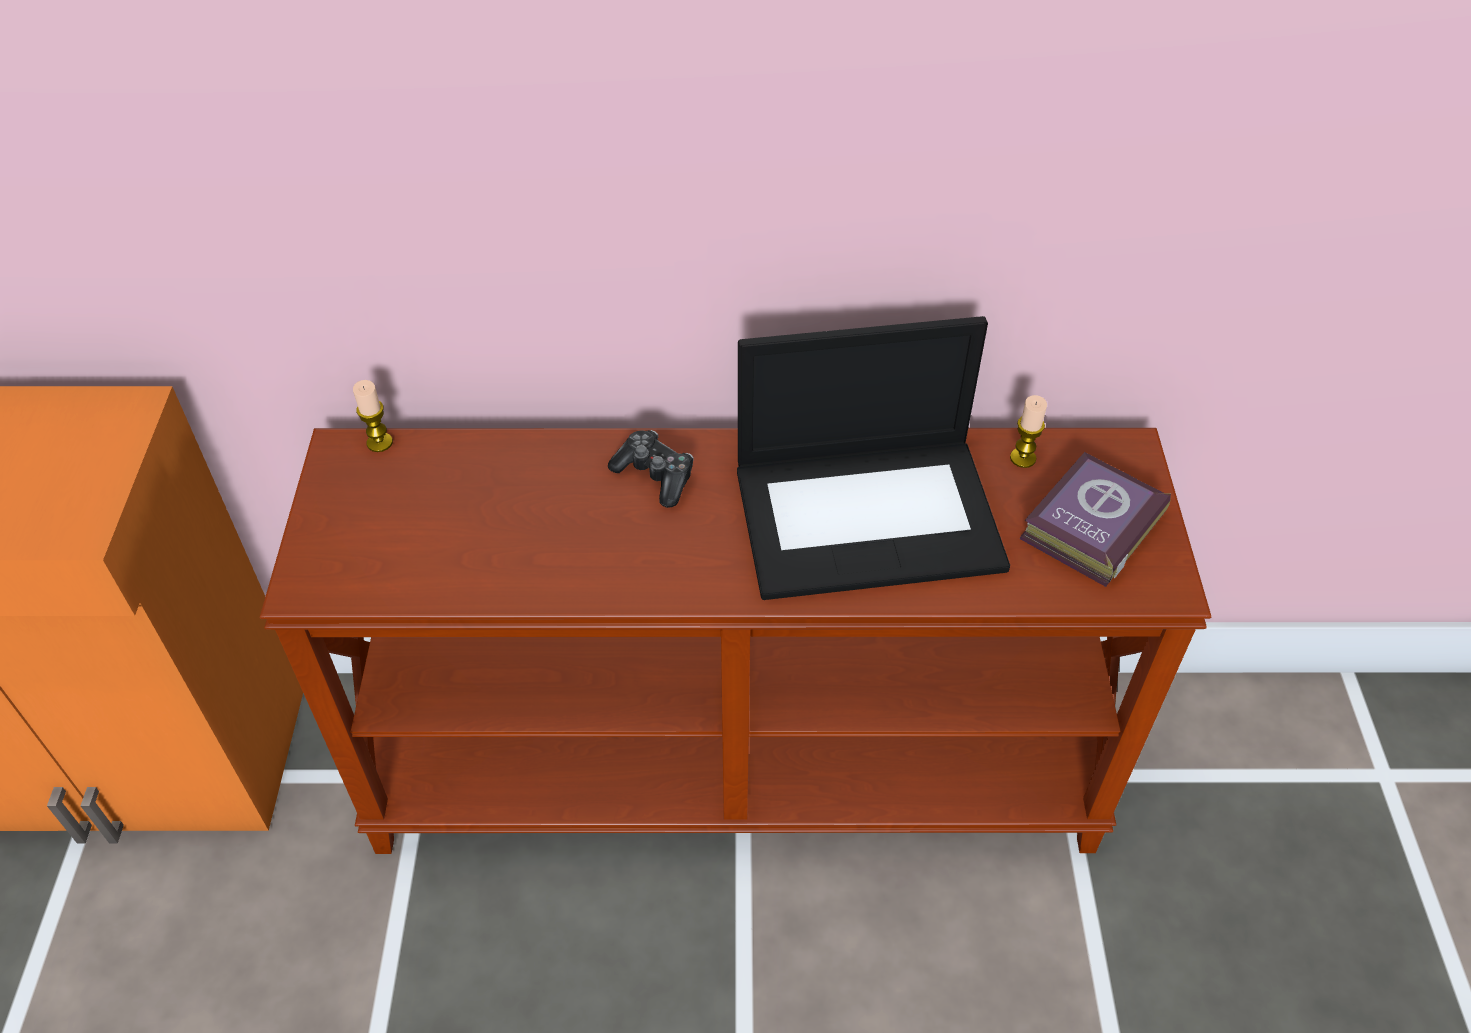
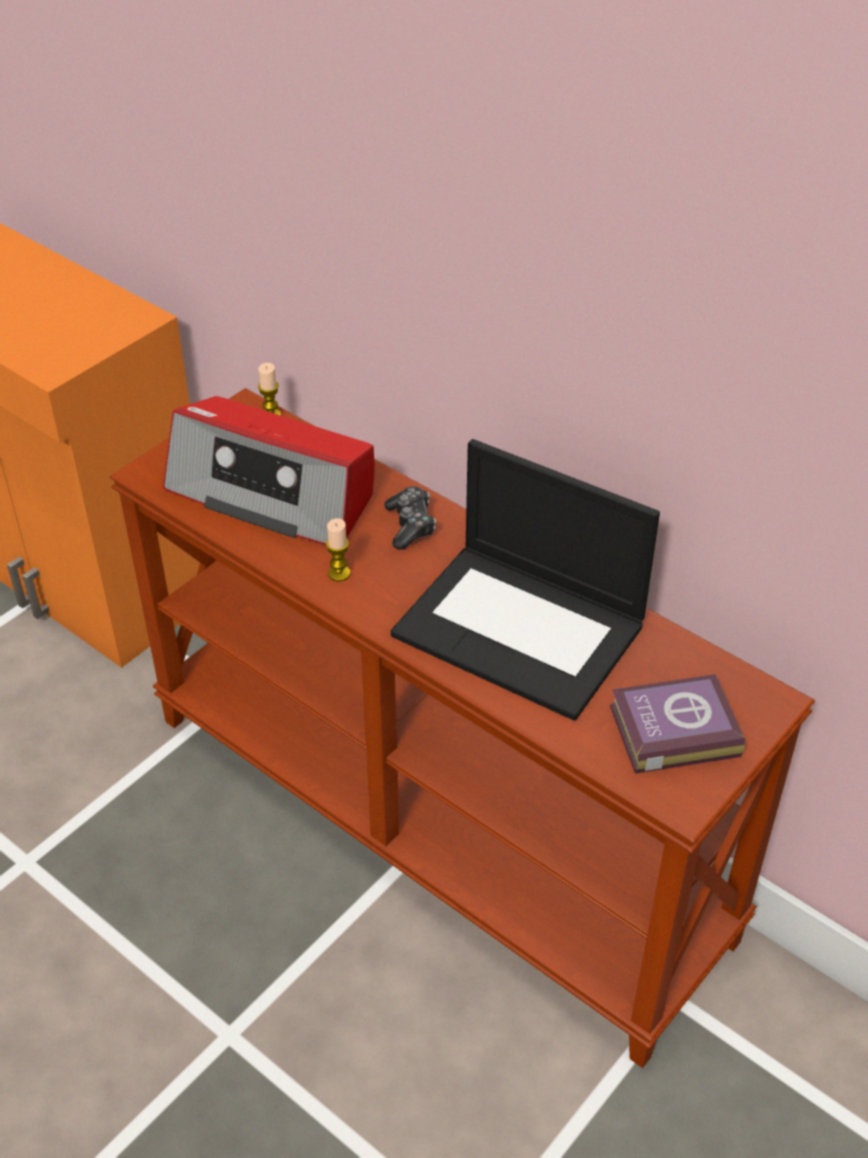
camera: 40 degrees right, 5 degrees down
(477, 524) = (274, 493): none -> radio
(1023, 458) = (678, 658): candle -> candle (339, 573)

